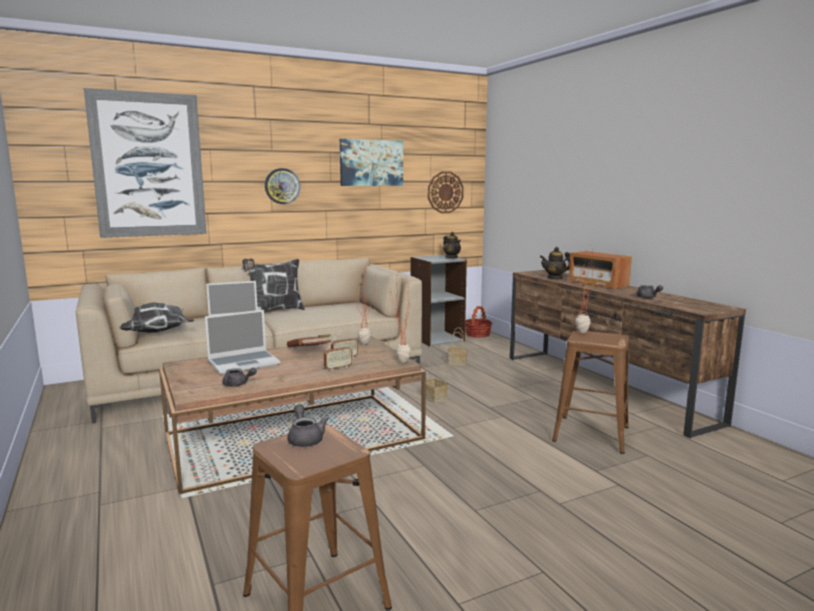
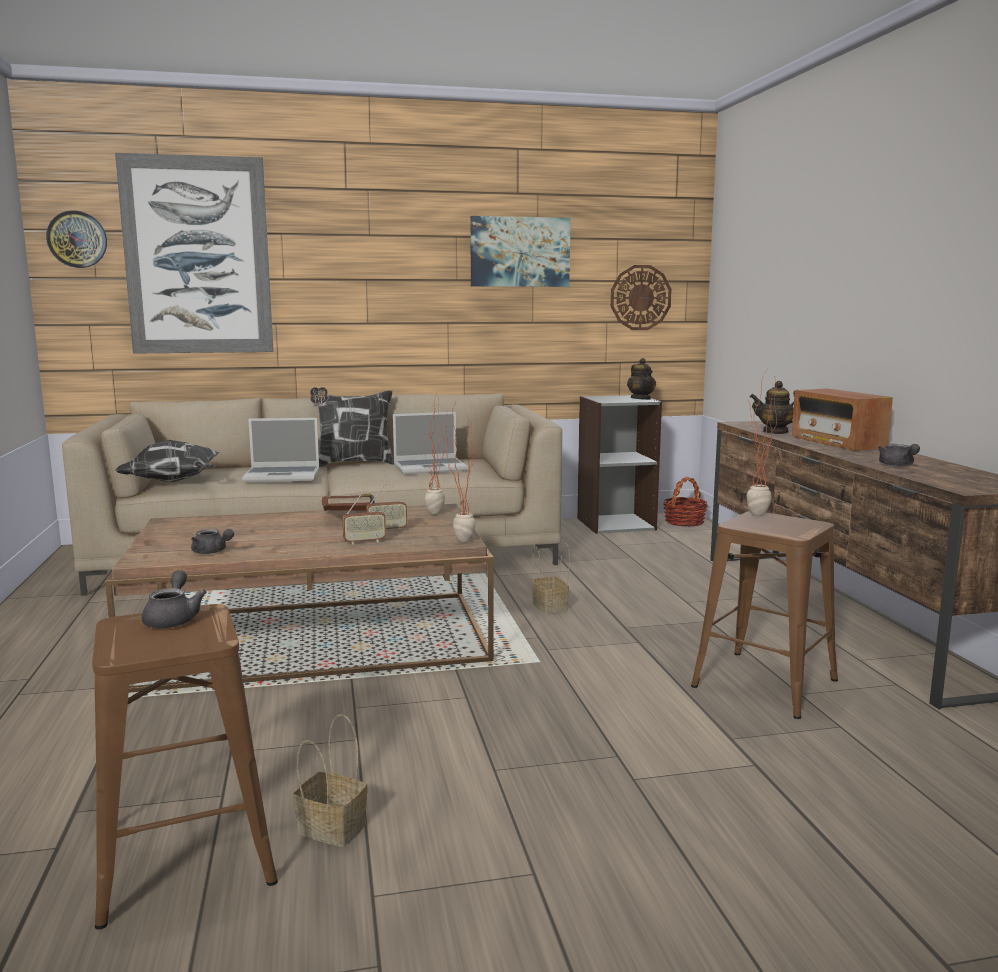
camera: 15 degrees right, 0 degrees up
(244, 363) = (248, 526): laptop -> laptop (431, 467)
(282, 186) = (382, 286): wall clock -> wall clock (77, 239)
(456, 363) = (620, 560): basket -> basket (329, 828)

